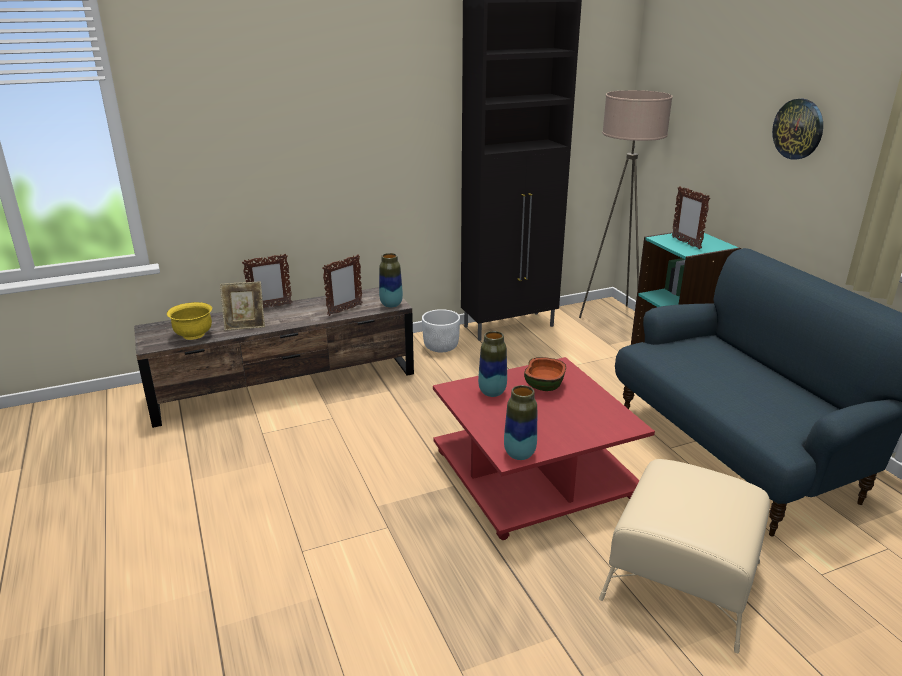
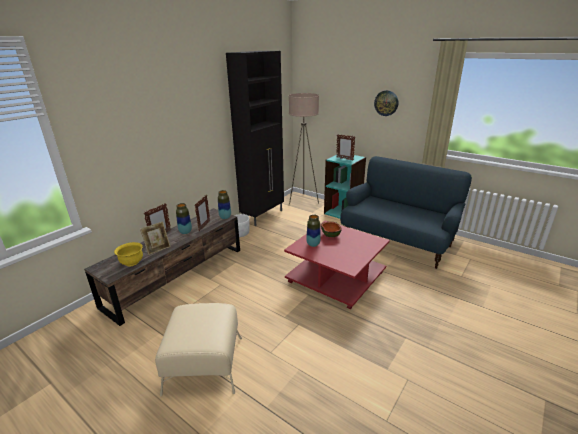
camera: 30 degrees left, 0 degrees up
(519, 454) = (353, 266): vase -> vase (185, 232)
(680, 580) = (424, 297): beige ottoman -> beige ottoman (203, 365)

